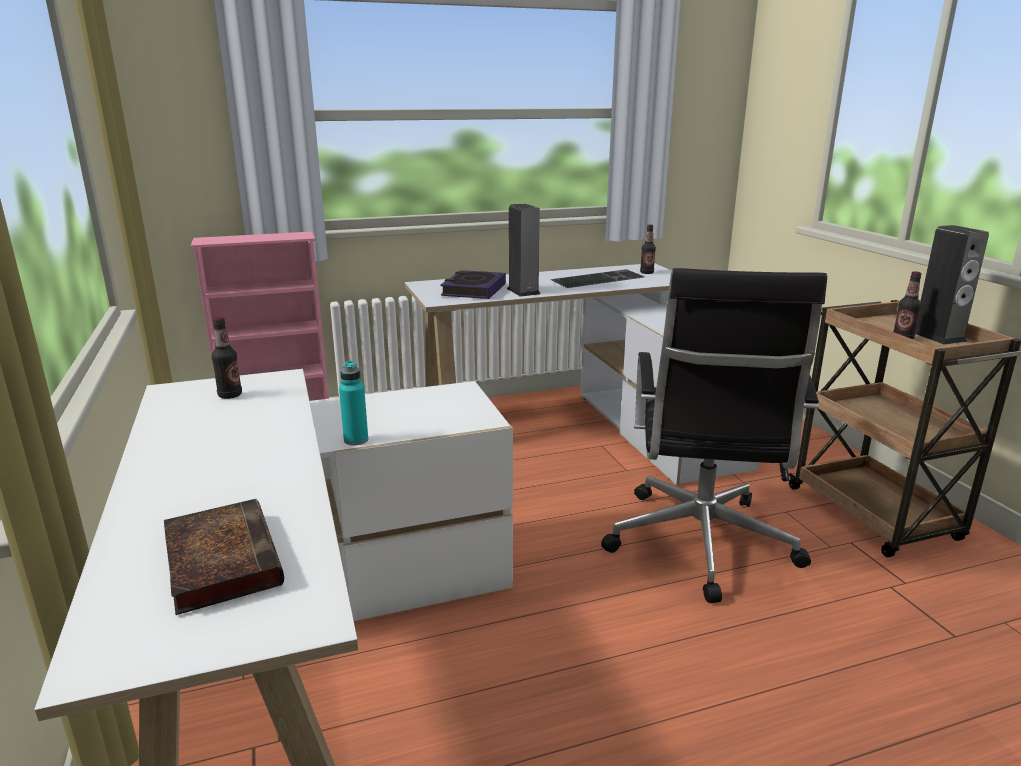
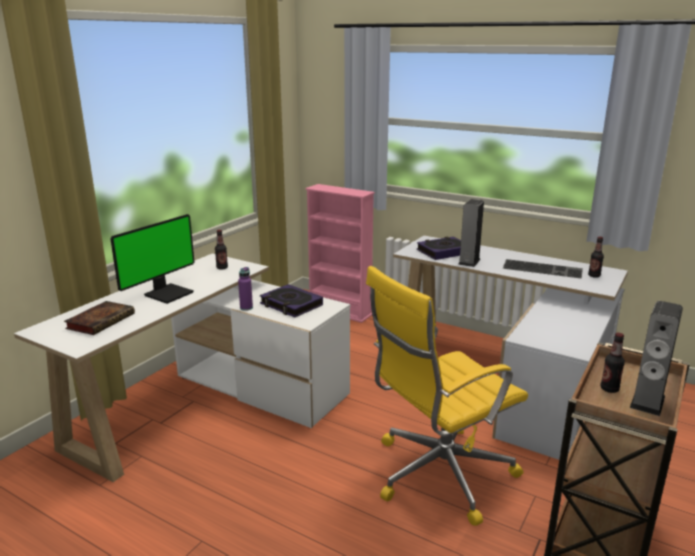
camera: 50 degrees right, 0 degrees up
(234, 462) = (168, 293): none -> monitor
(356, 440) = (246, 308): turquoise bottle -> purple bottle
(408, 410) = (291, 305): none -> book
(700, 545) = (438, 474): black office chair -> yellow office chair

